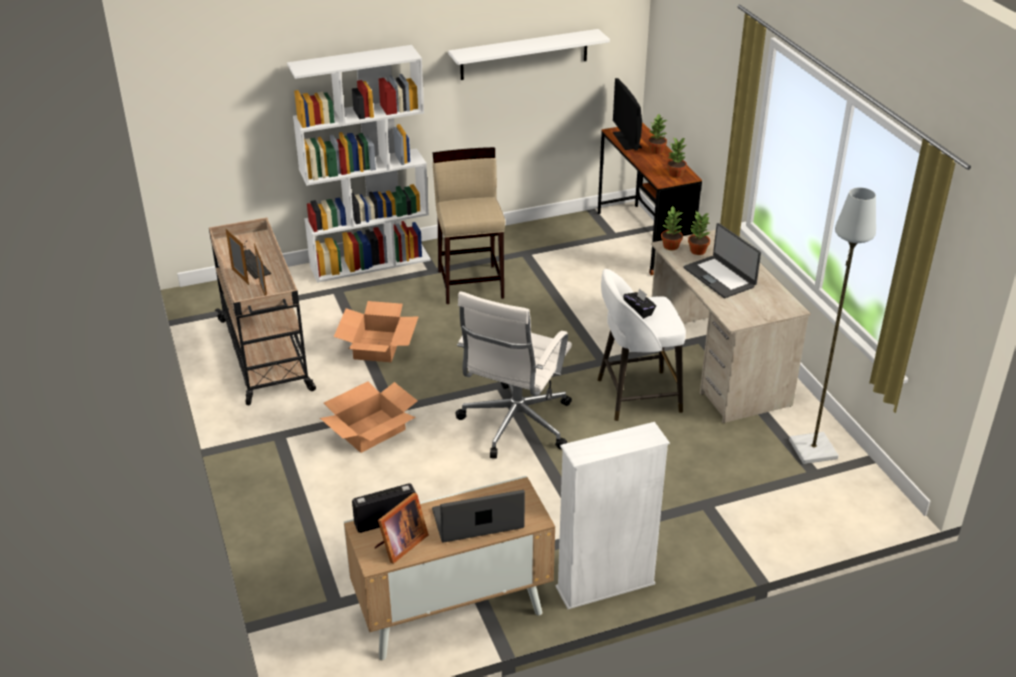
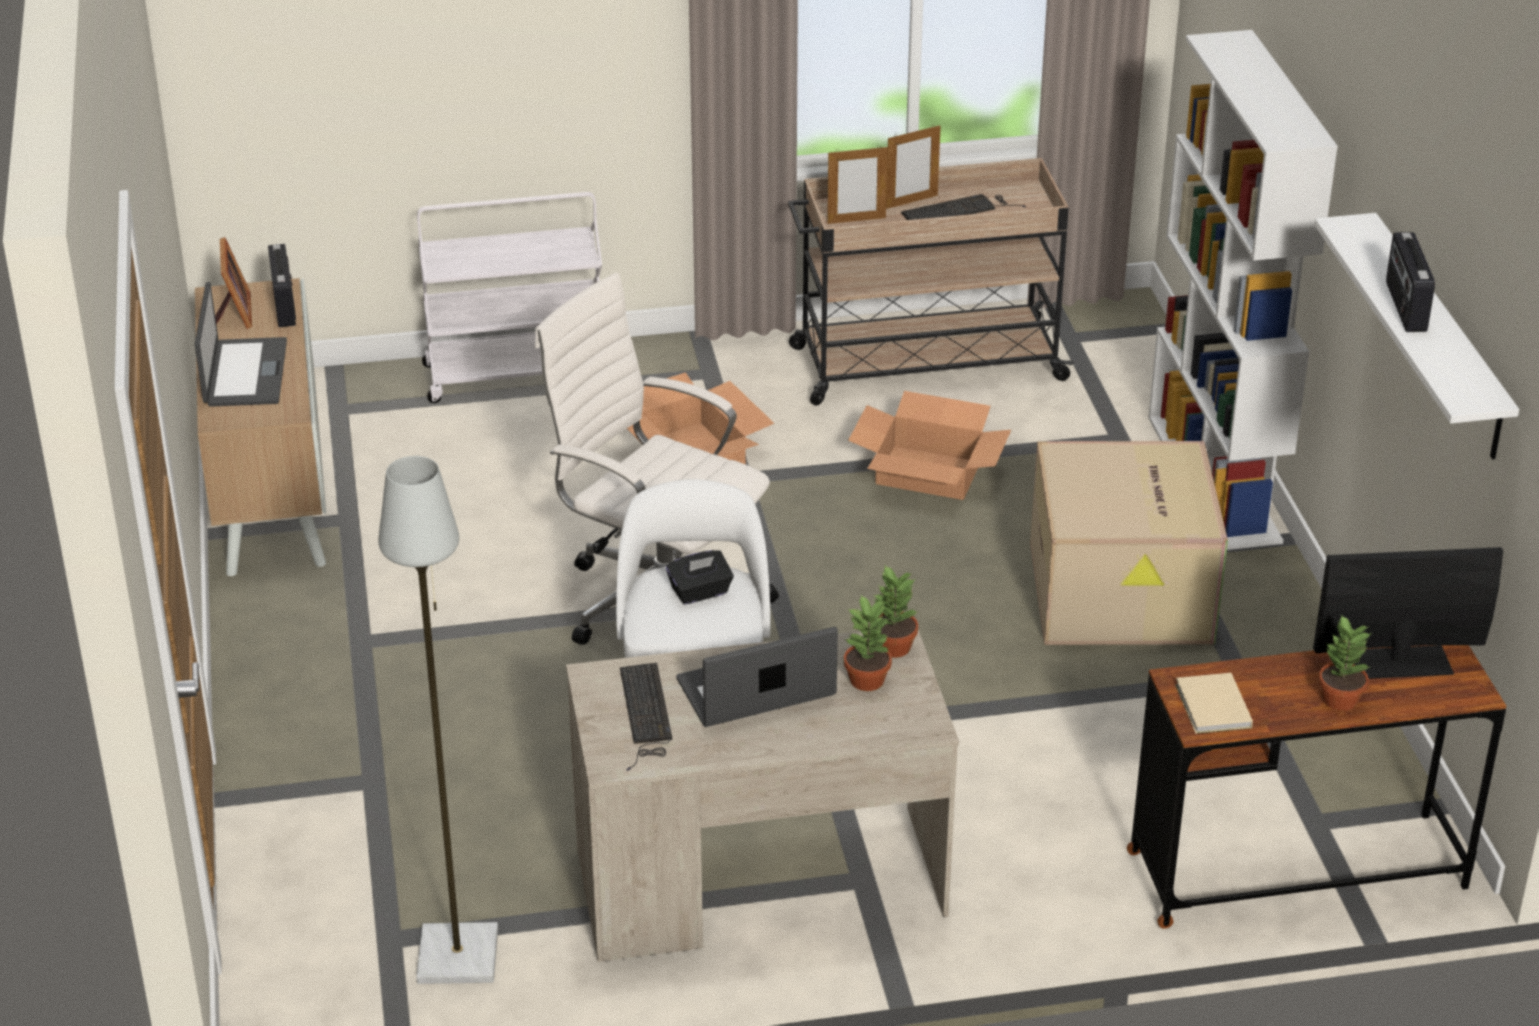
camera: 100 degrees right, 0 degrees up
(284, 521) = (517, 374): none -> white cart
(400, 545) = (233, 314): picture frame -> picture frame turned 150 degrees counterclockwise
(471, 283) = (1123, 594): beige stool -> cardboard box
(530, 45) = (1404, 307): none -> radio
(605, 586) = (248, 641): white bookcase -> none
(676, 174) = (1212, 708): potted plant -> beige book
(754, 304) = (645, 714): none -> keyboard

